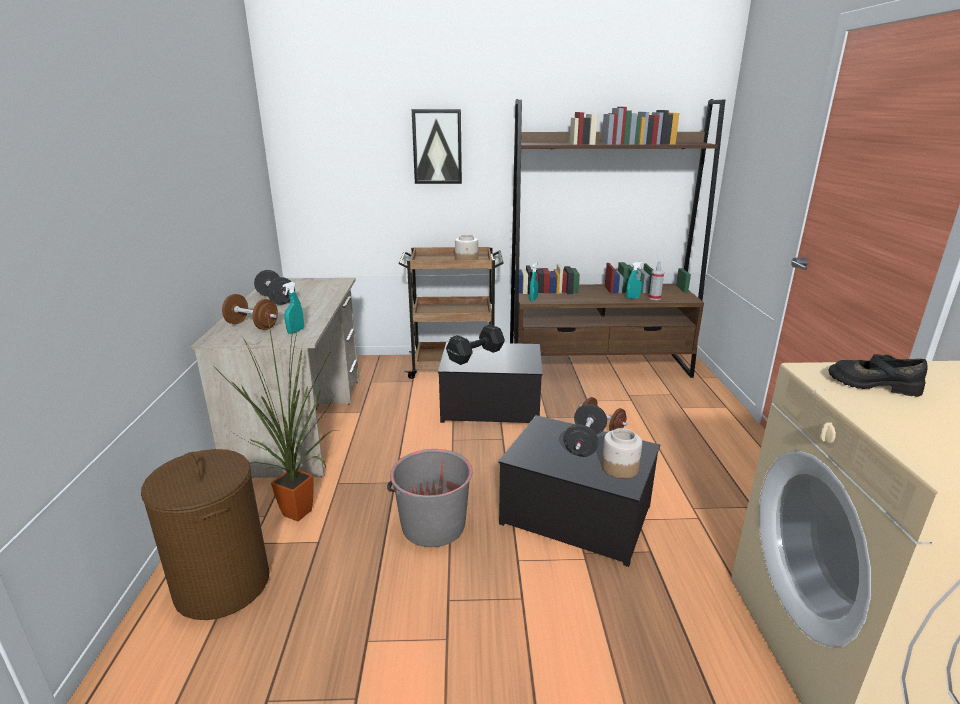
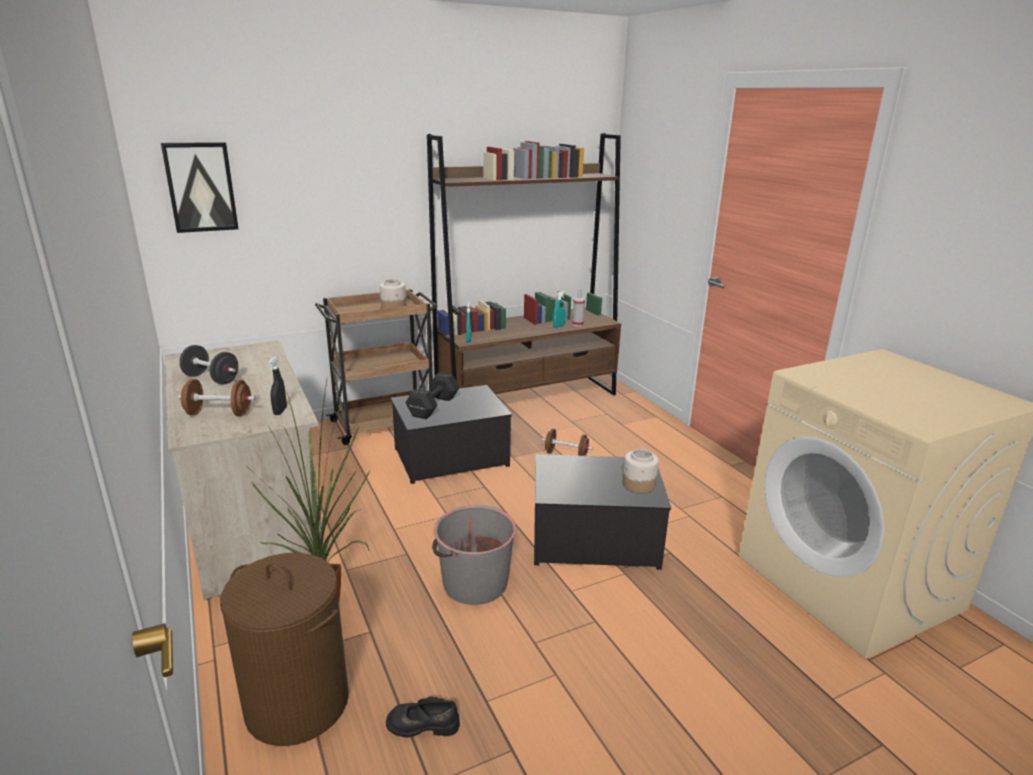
camera: 25 degrees left, 0 degrees up
(296, 331) = (280, 411): turquoise spray bottle -> black spray bottle
(437, 147) = (344, 185): picture -> picture (201, 187)
(584, 444) = (596, 471): black dumbbell -> none
(872, 384) = (840, 377): black shoe -> black shoe (423, 724)

